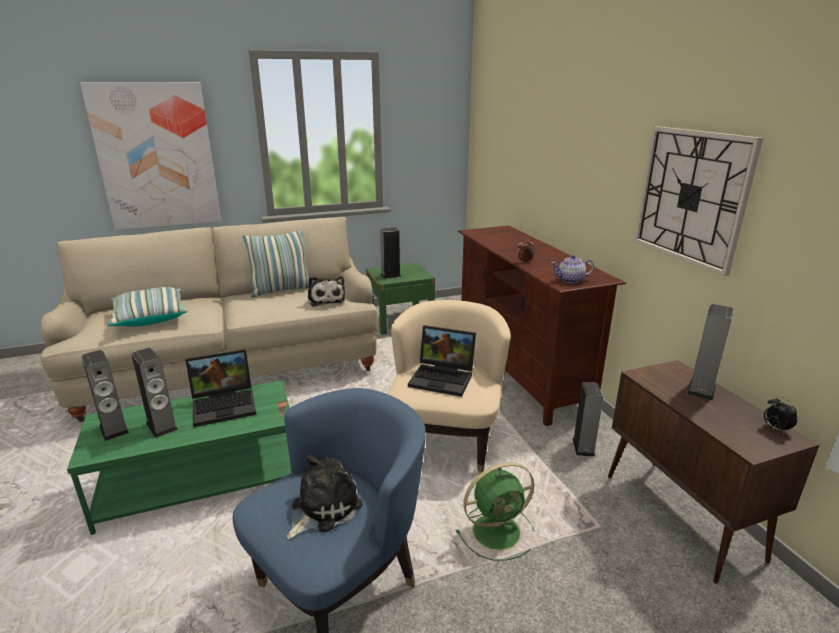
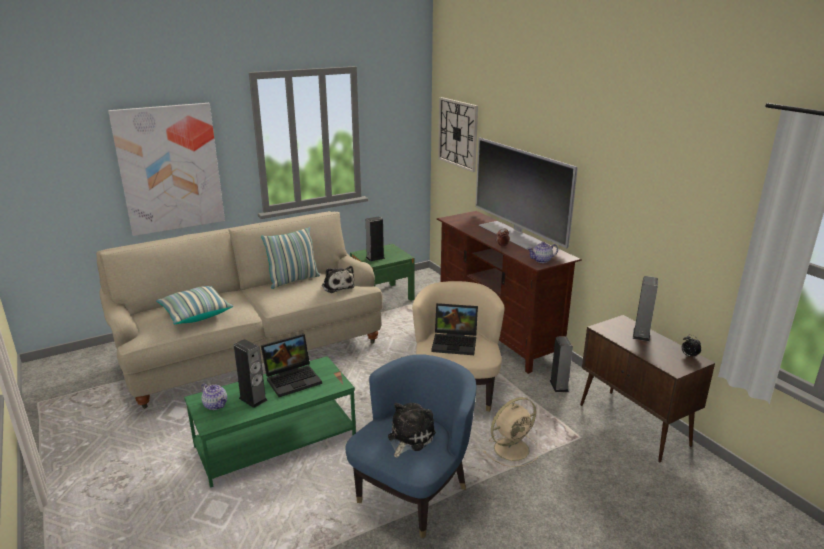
camera: 10 degrees left, 0 degrees up
(114, 429) = (216, 405): speaker -> teapot
(498, 531) = (512, 449): green fan -> beige fan
(543, 250) = (512, 234): none -> television
(691, 197) = (625, 200): wall clock -> wall clock (458, 133)

